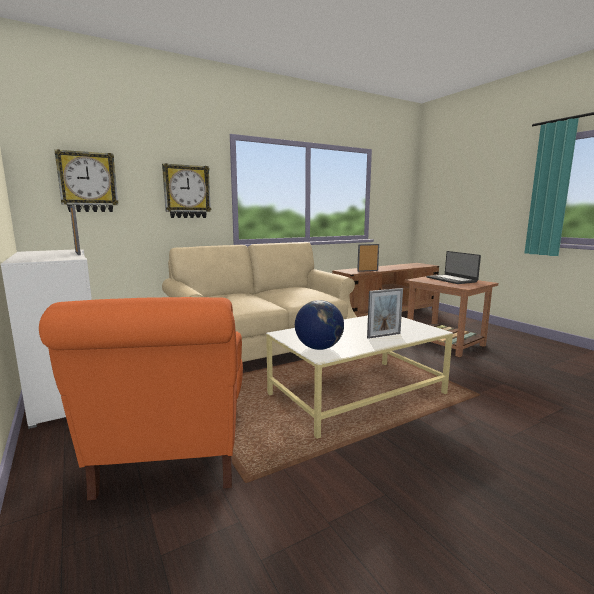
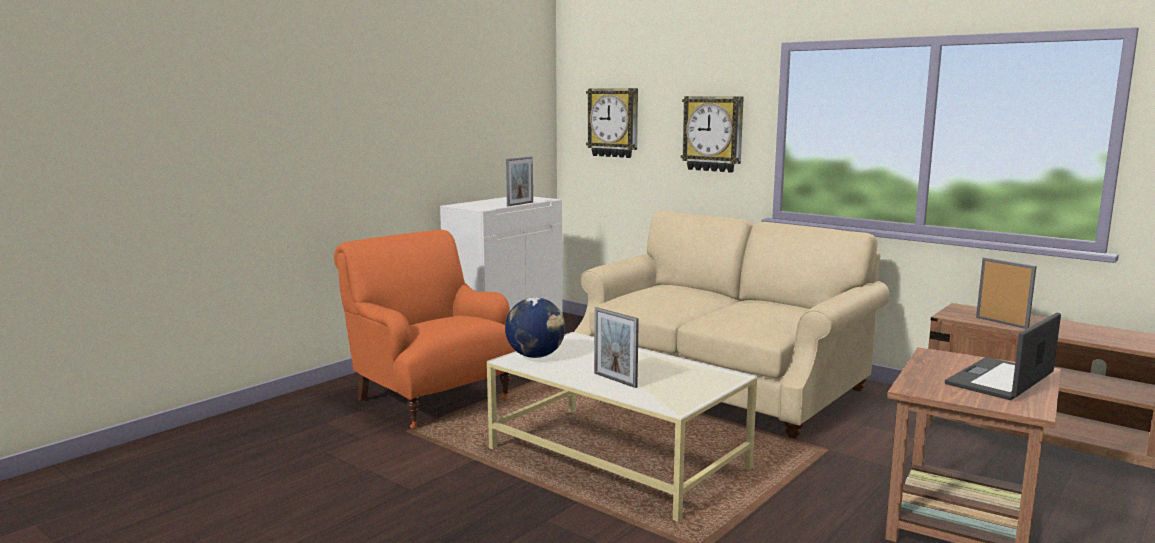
camera: 70 degrees right, 0 degrees up
(172, 456) = (431, 399): orange armchair -> orange armchair turned 75 degrees clockwise

